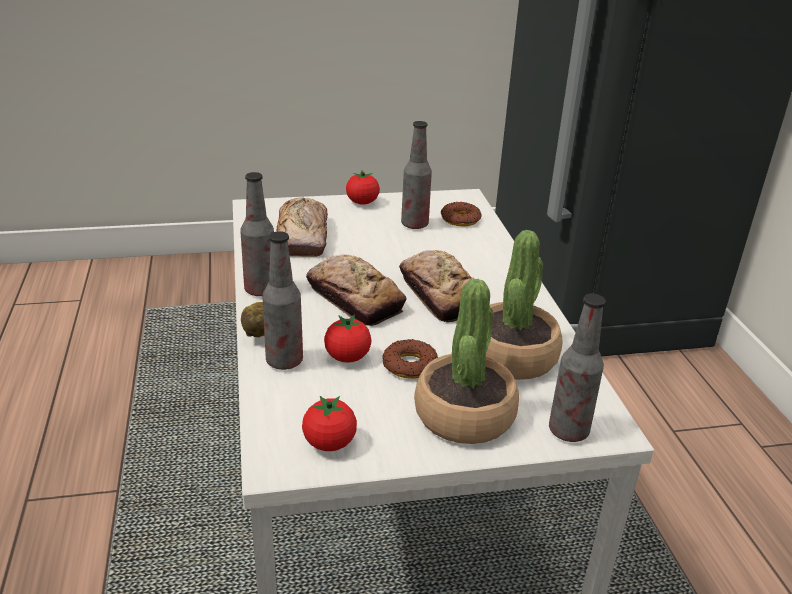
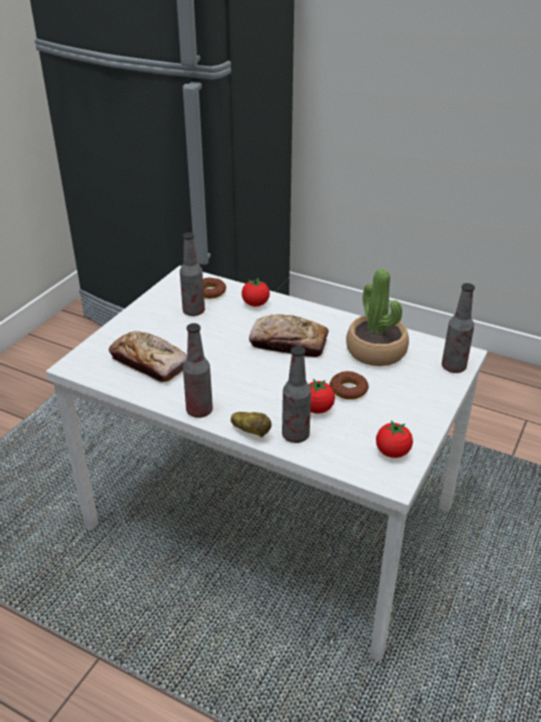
camera: 50 degrees left, 5 degrees up
(354, 299) = (256, 377): bread -> none
(362, 202) = (135, 317): tomato -> tomato (255, 304)
(465, 415) = (411, 393): potted plant -> none

